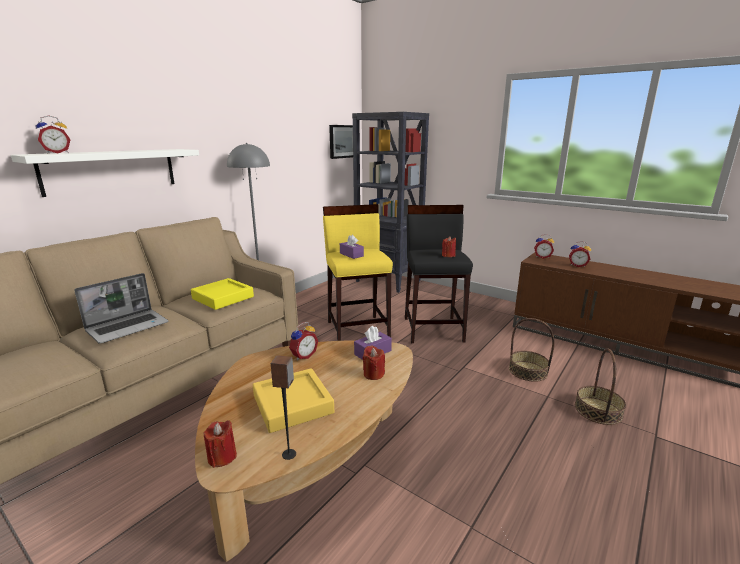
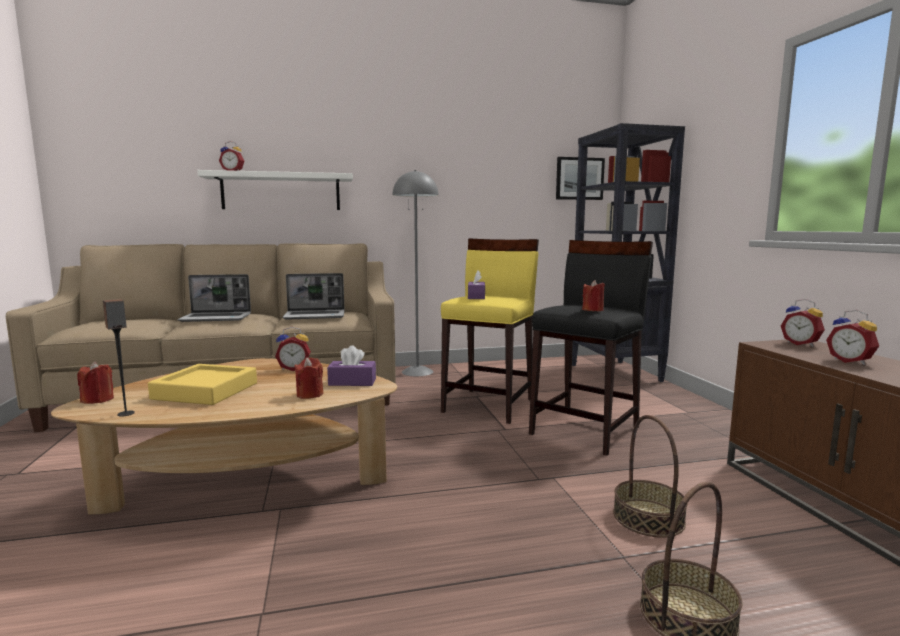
camera: 40 degrees right, 10 degrees down
(223, 298) = (316, 316): yellow tray -> laptop

